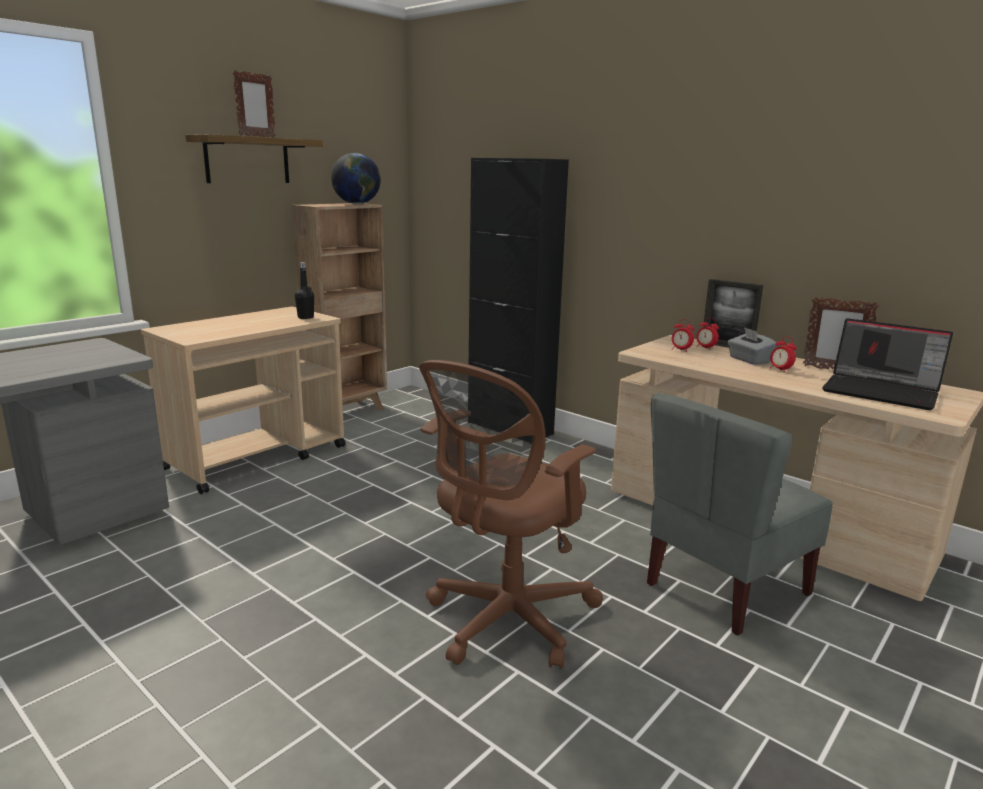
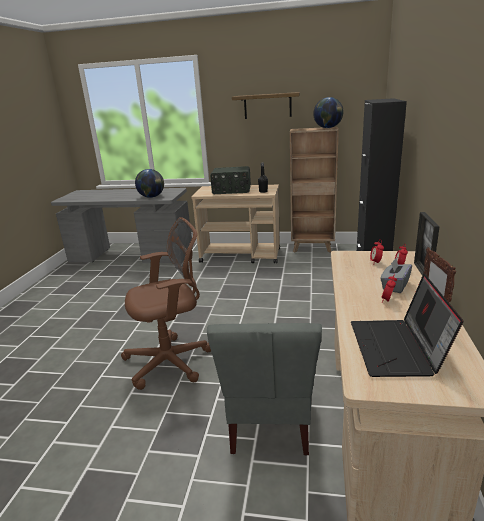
camera: 60 degrees right, 5 degrees up
(74, 364) = (152, 197): none -> globe
(239, 325) = (231, 190): none -> radio
(257, 136) = (263, 94): picture frame -> none
(505, 621) = (172, 361): brown office chair -> brown office chair turned 150 degrees clockwise
(724, 588) = (270, 422): grey chair -> grey chair turned 105 degrees counterclockwise

